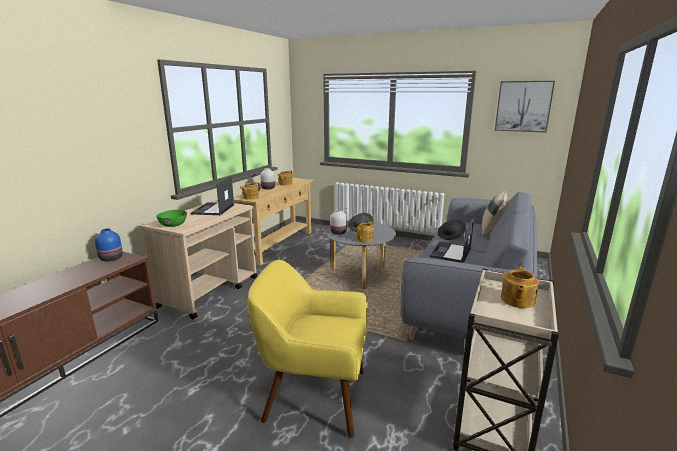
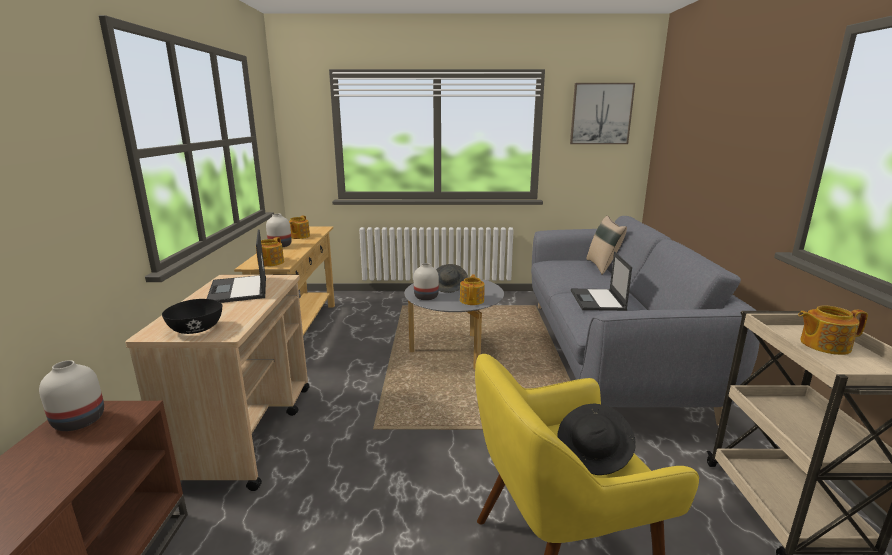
camera: 25 degrees left, 0 degrees up
(111, 258) = (79, 421): blue vase -> white vase
(173, 225) = (197, 329): green bowl -> black bowl
(451, 236) = (570, 280): black hat -> black hat (594, 453)
(517, 300) = (823, 345): teapot -> teapot turned 90 degrees clockwise

